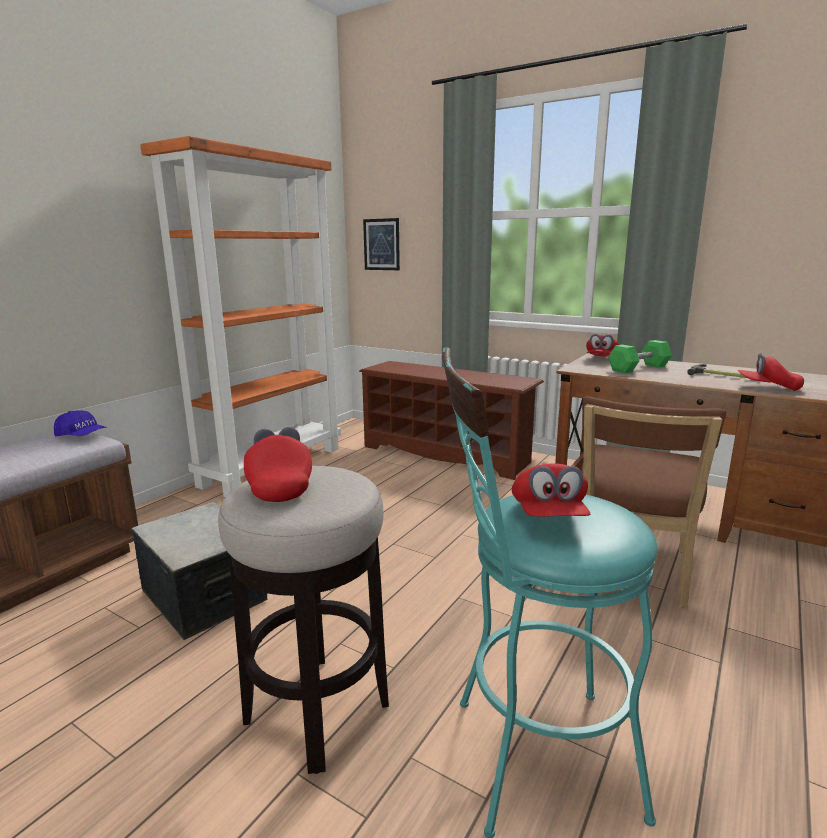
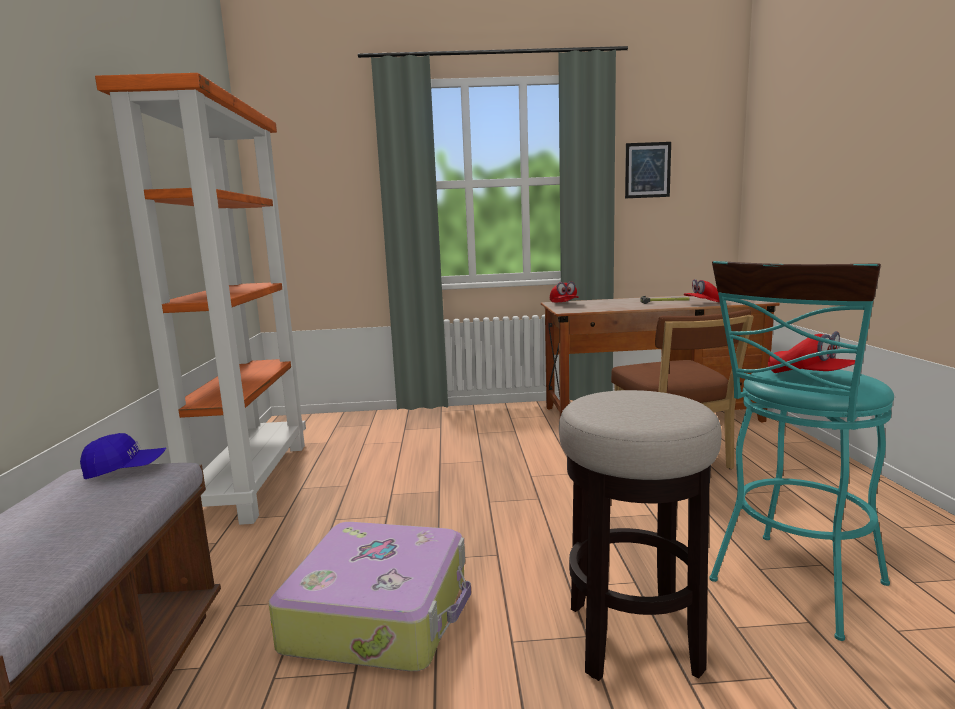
camera: 35 degrees left, 5 degrees down
(205, 595) = (381, 612): storage box -> suitcase
(280, 485) = (621, 407): red cap -> none
(381, 244) = (298, 217): picture -> picture (647, 170)
(447, 454) = (422, 423): brown shoe rack -> none
(639, 368) = (604, 305): green dumbbell -> none

